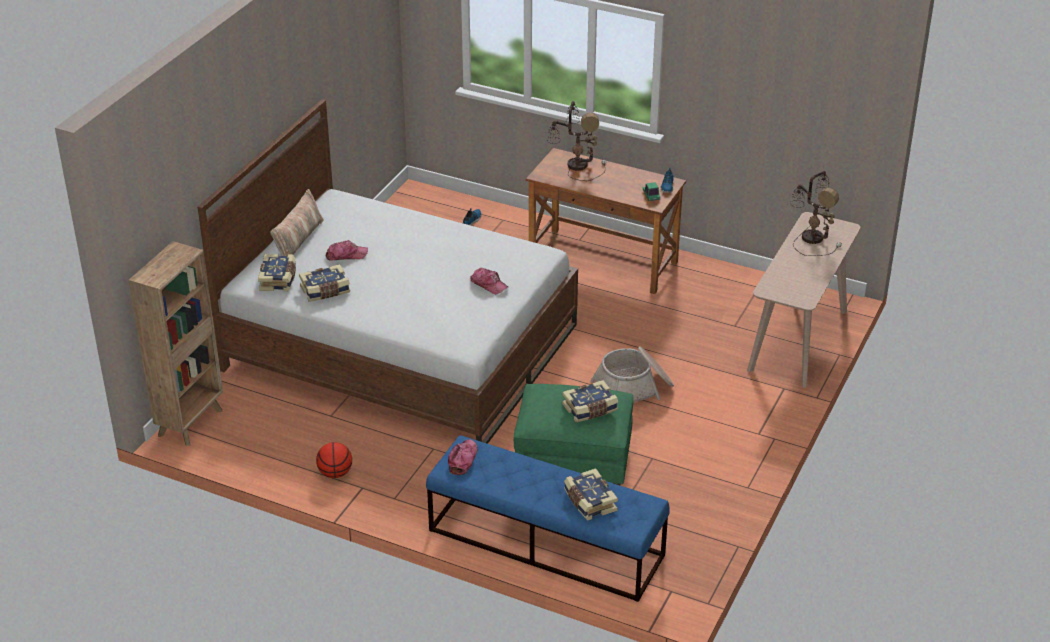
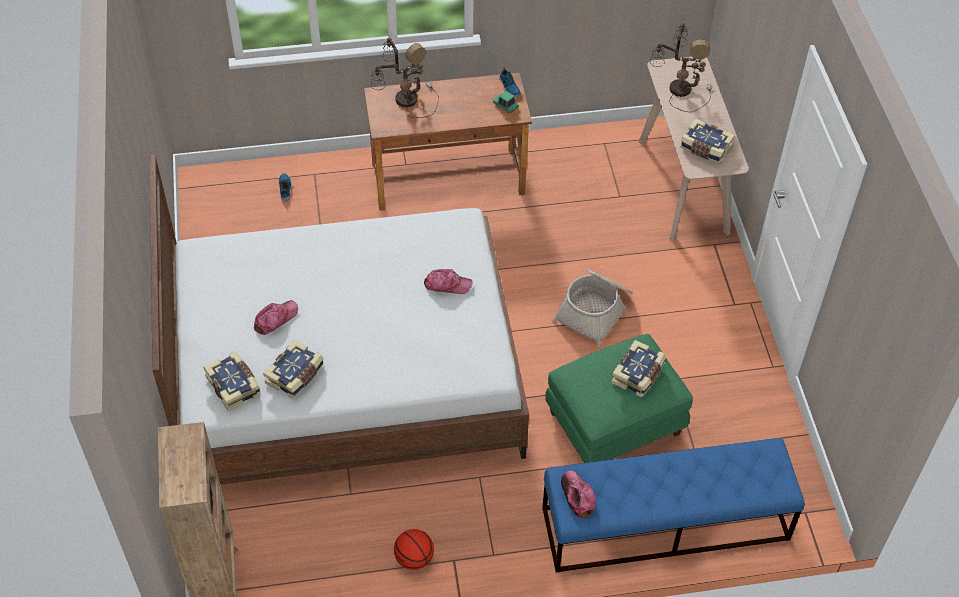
camera: 35 degrees left, 15 degrees up
(298, 240) = (209, 325): pillow -> none
(589, 502) = (724, 479): book -> book (705, 148)

